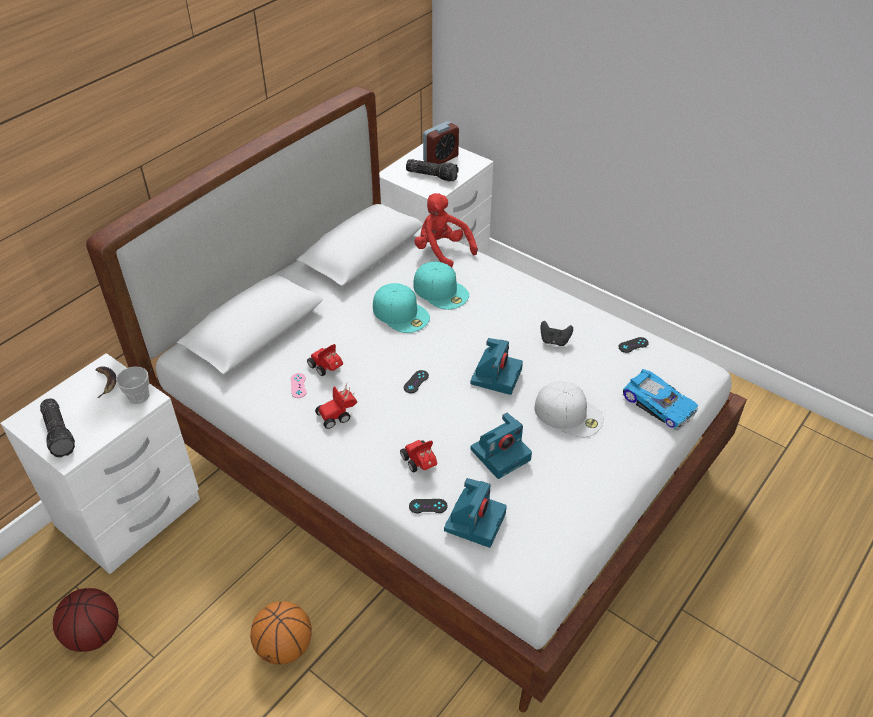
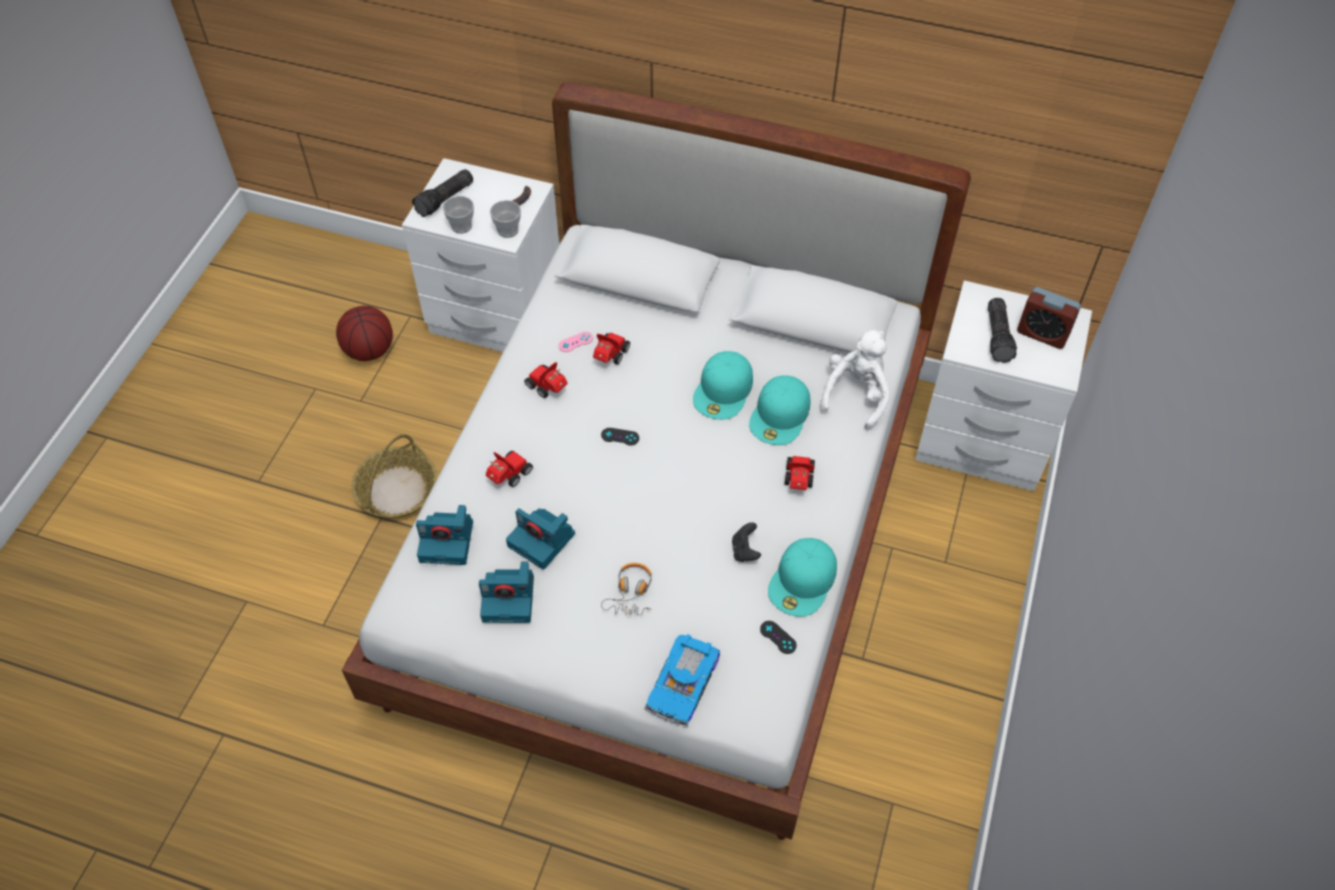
camera: 70 degrees right, 10 degrees up
(105, 428) = (461, 226): none -> cup
(285, 647) = (397, 491): basketball -> basket
(428, 506) = (457, 498): black game controller -> none
(442, 251) = (856, 395): red plush toy -> white plush toy
(496, 375) = (660, 506): camera -> camera (510, 598)
(504, 299) = (798, 481): none -> toy car
(569, 414) = (631, 593): white cap -> headphones
(591, 320) = (803, 581): none -> turquoise cap

